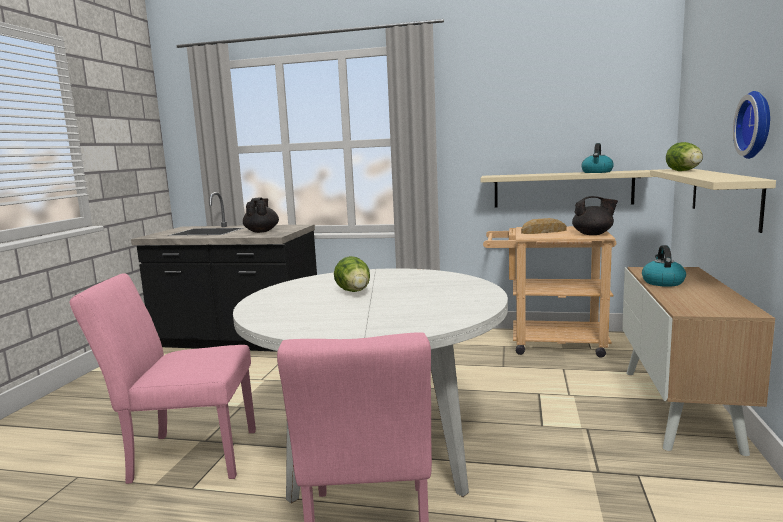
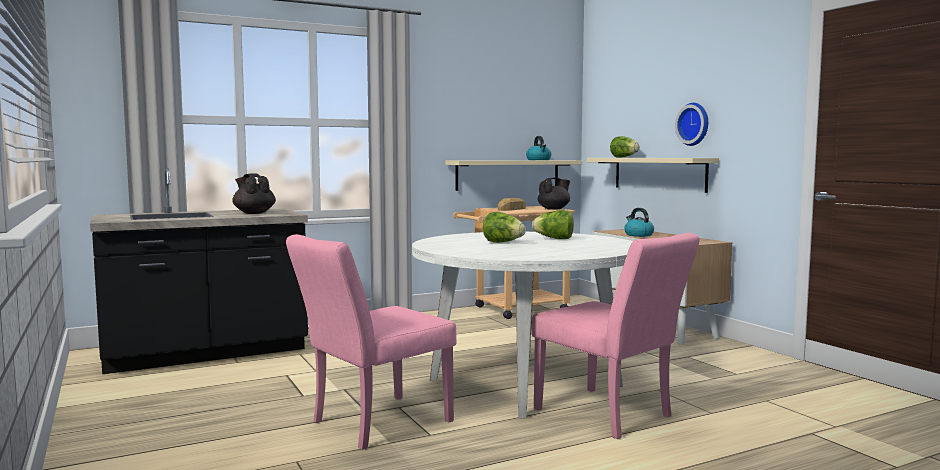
camera: 40 degrees left, 5 degrees down
(426, 292) = (554, 239): none -> lettuce

